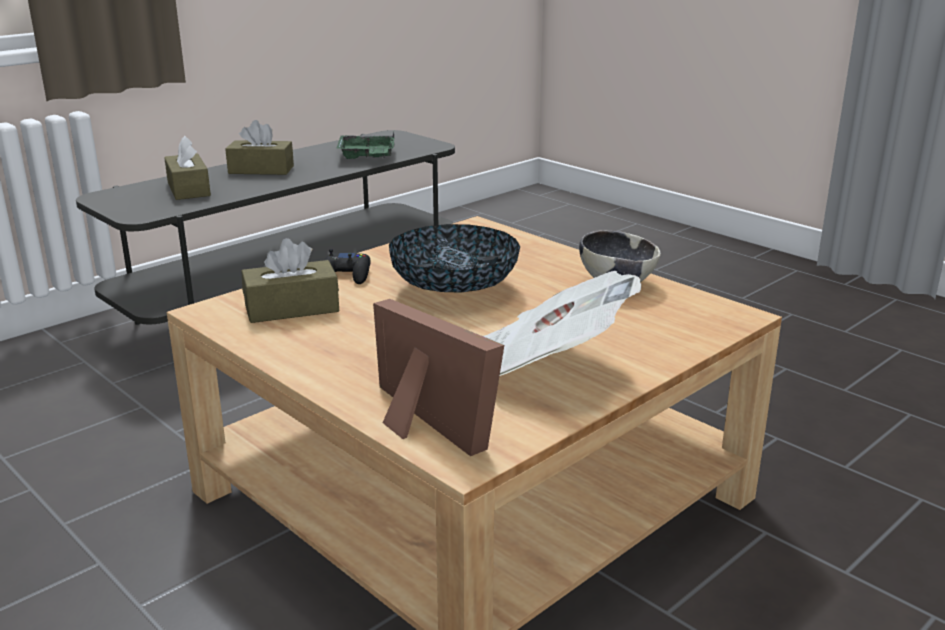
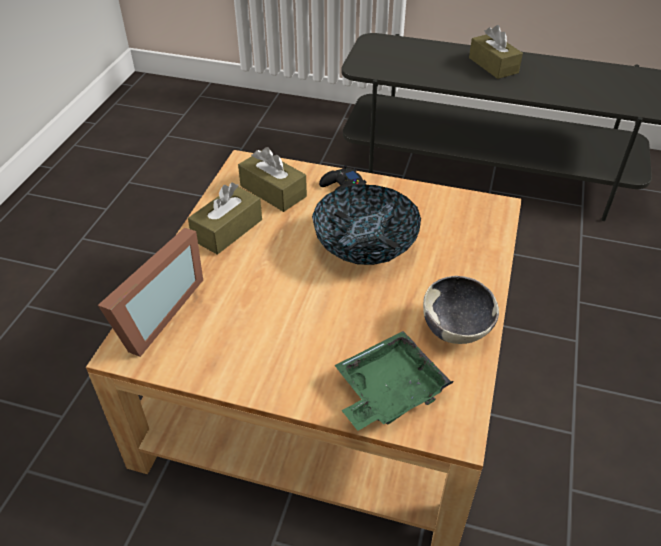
camera: 60 degrees right, 20 degrees up
(188, 189) = (422, 59): brown tissue box -> brown tissue box (227, 230)
(367, 157) = (584, 92): green tray -> green tray (388, 391)
(542, 367) = (268, 341): newspaper -> none

